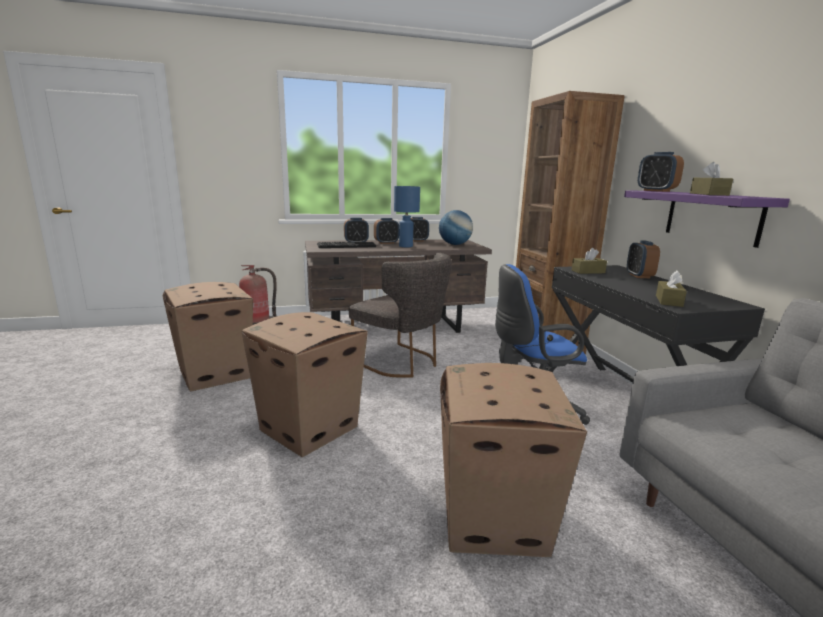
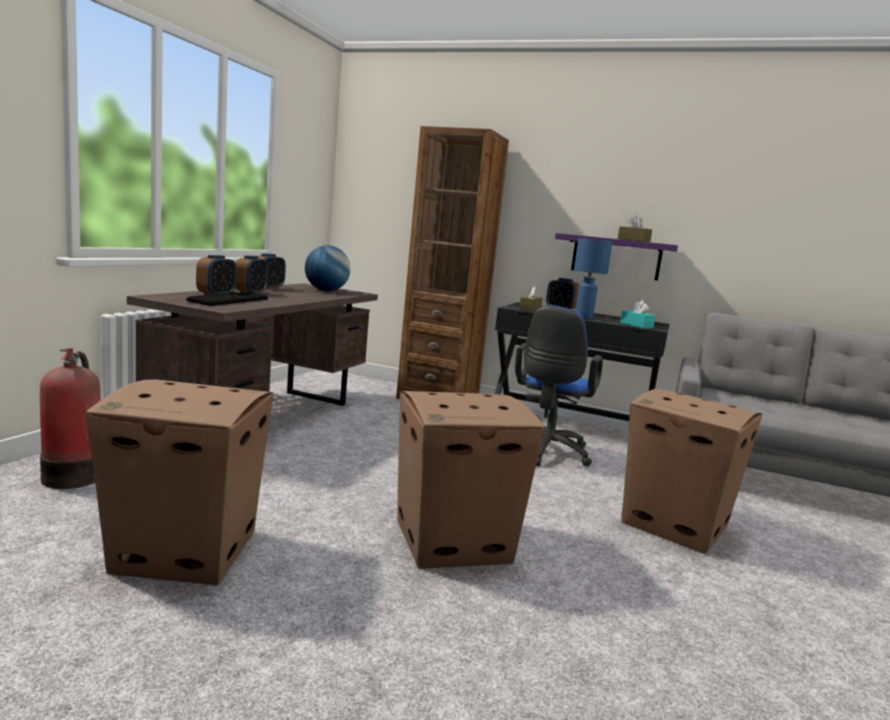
camera: 55 degrees left, 5 degrees down
(402, 363) = (370, 450): grey chair -> none
(406, 246) = (293, 296): blue table lamp -> blue table lamp (583, 317)
(656, 191) = (575, 234): alarm clock -> none
(669, 301) = (636, 325): brown tissue box -> turquoise tissue box

